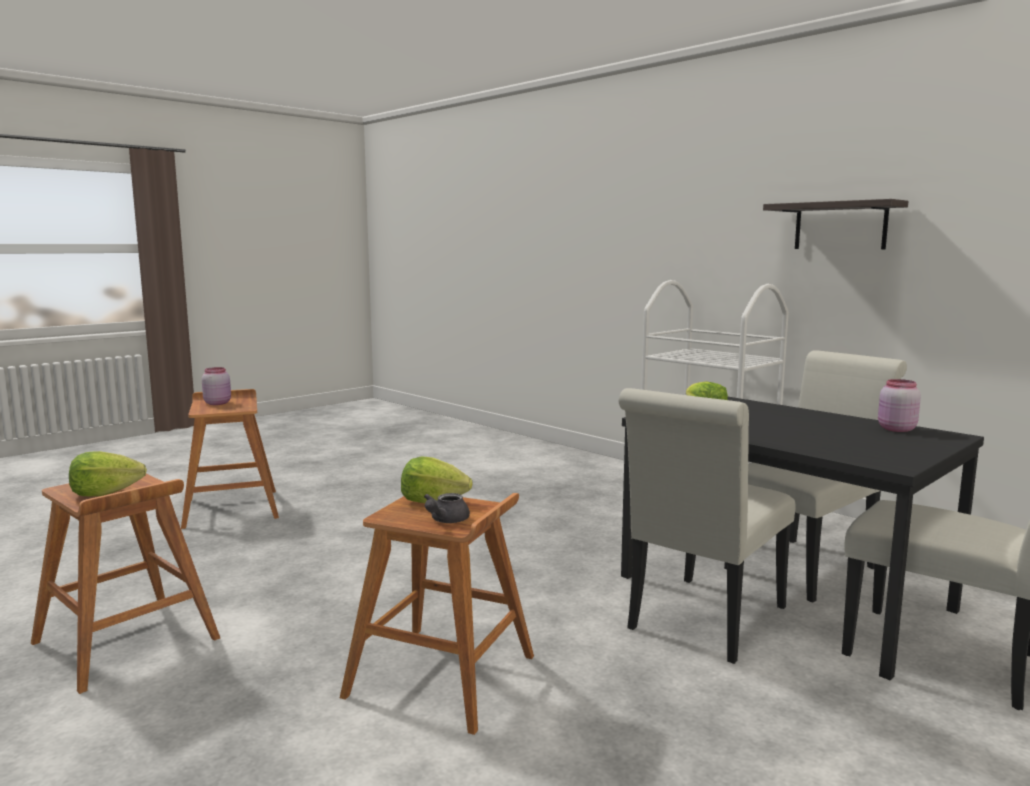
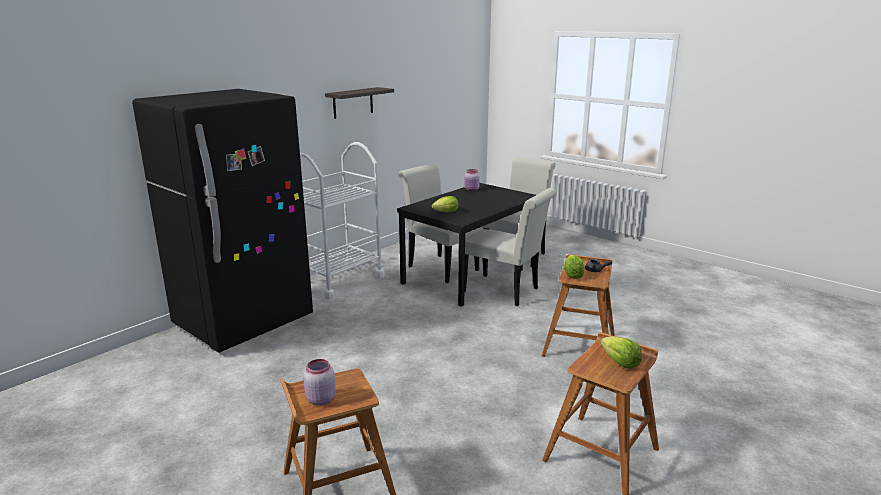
camera: 95 degrees left, 10 degrees up
(564, 464) = (244, 322): none -> black fridge

